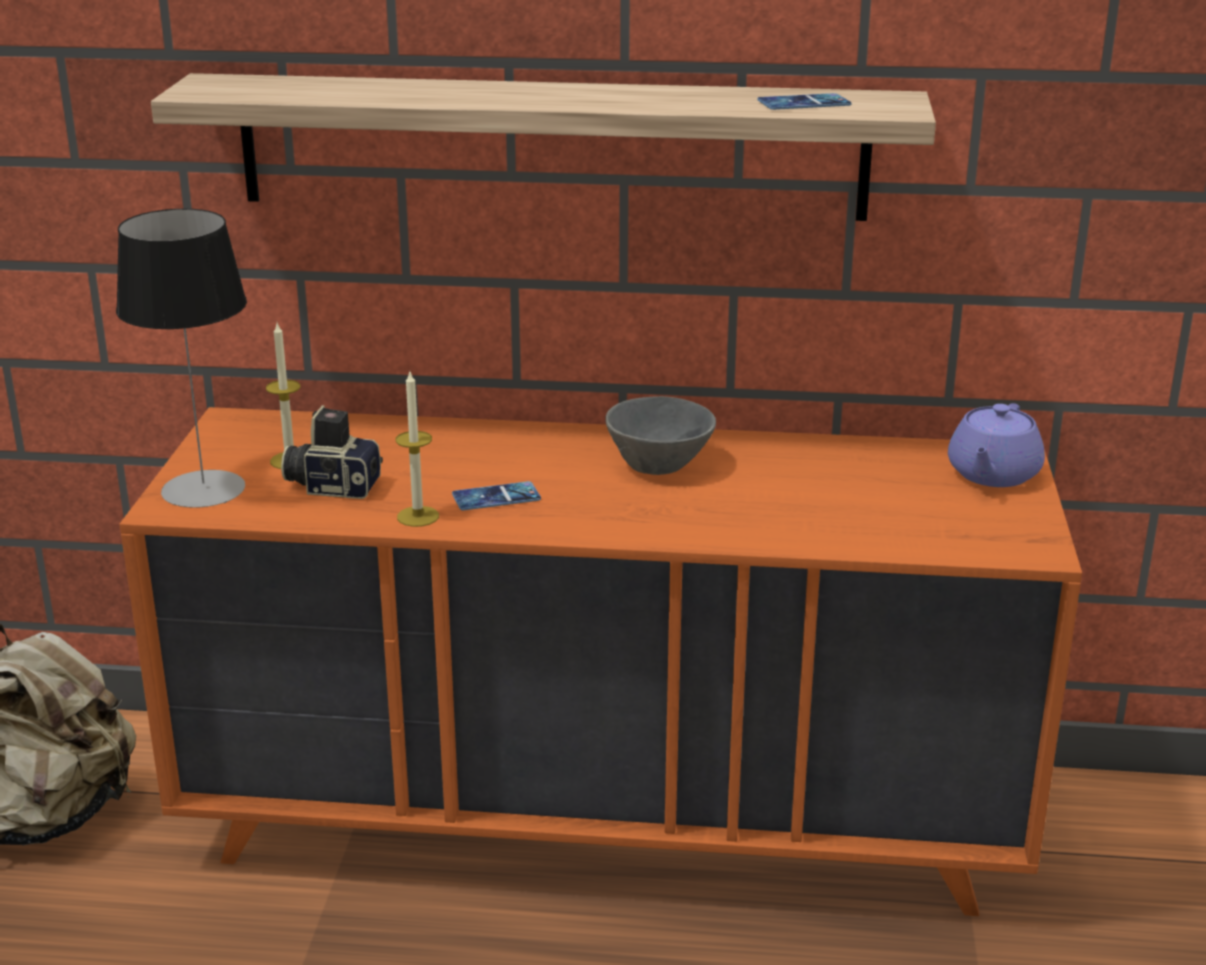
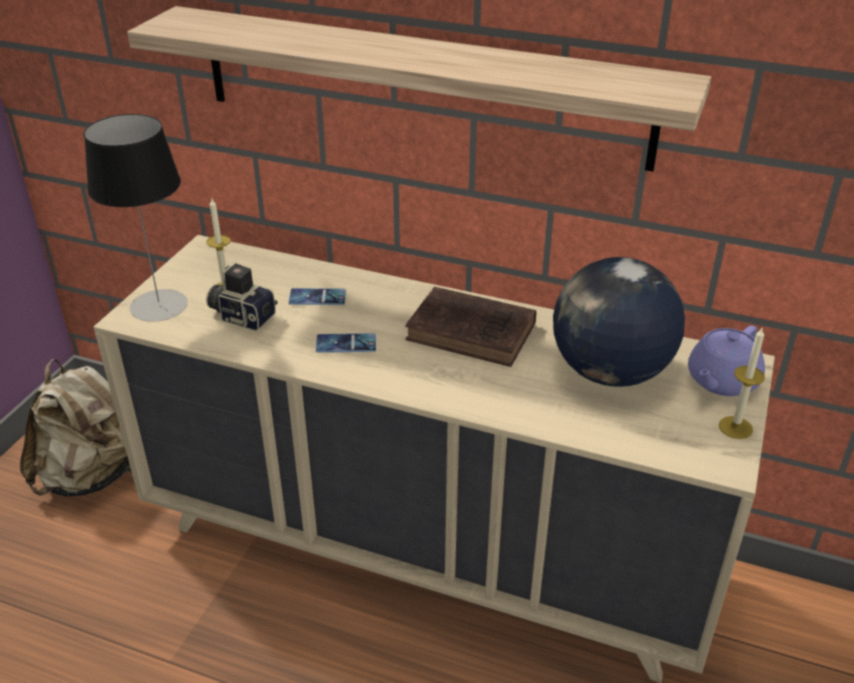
camera: 15 degrees right, 10 degrees up
(418, 516) = (285, 352): candle -> candle (735, 427)
(605, 821) = (428, 548): orange dresser -> beige dresser
(661, 466) = (474, 333): grey bowl -> brown book
(804, 103) = (600, 80): phone -> phone (317, 297)
(854, 483) = (610, 373): none -> globe

